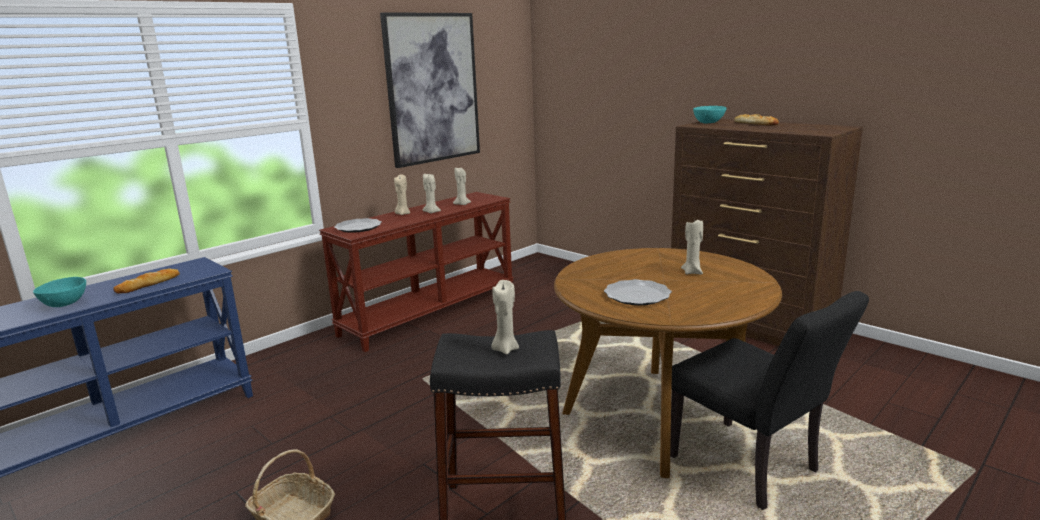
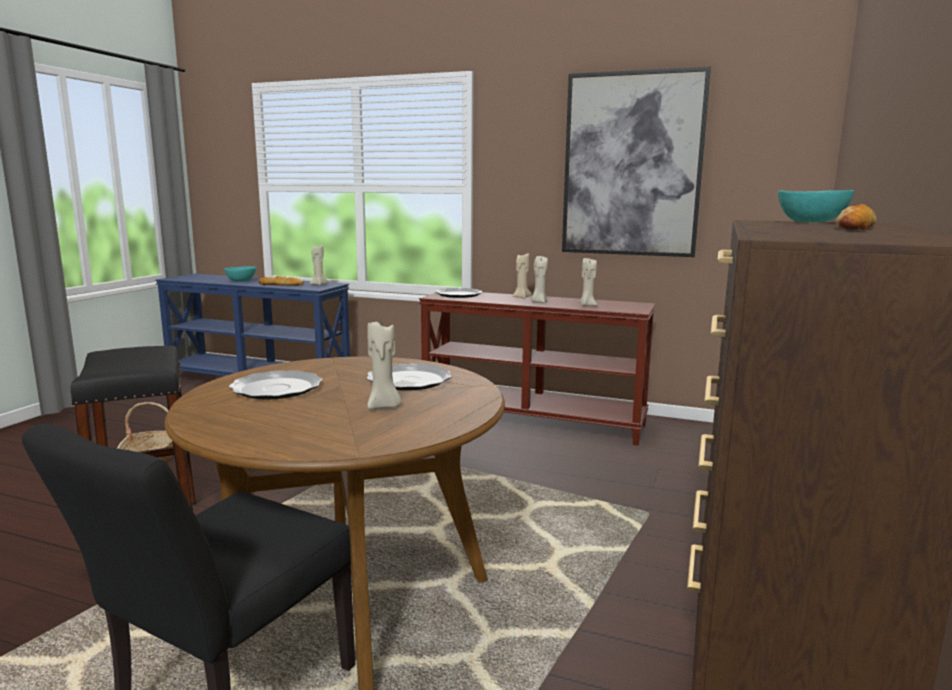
camera: 65 degrees right, 5 degrees down
(505, 349) = (126, 363): beige candle -> beige candle (318, 284)
(639, 263) = (409, 381): none -> plate

